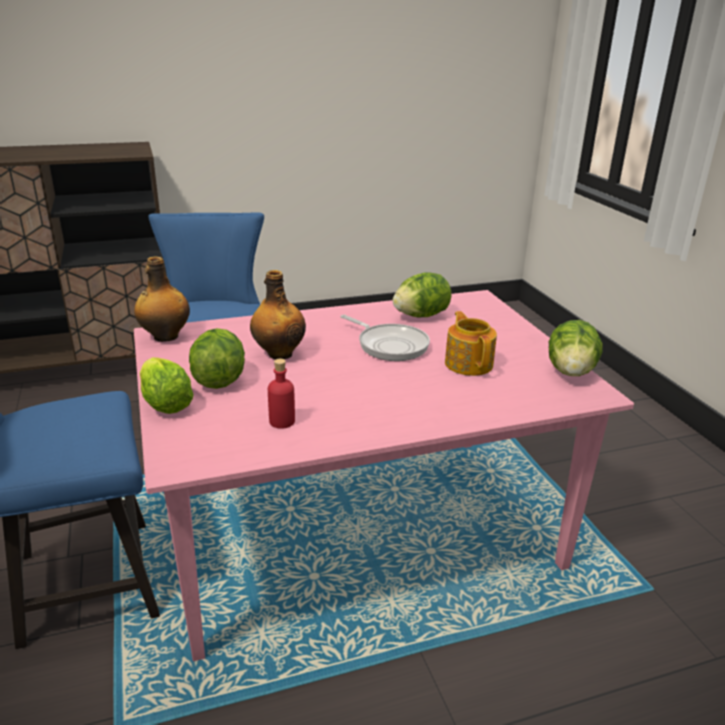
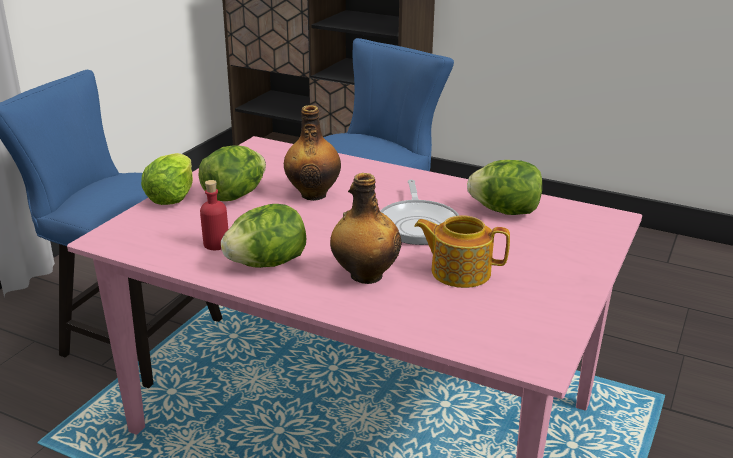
camera: 45 degrees right, 0 degrees up
(165, 337) = (260, 150): bottle -> bottle (365, 276)
(469, 363) = (459, 271): teapot -> teapot turned 105 degrees counterclockwise
(571, 372) = (554, 328): lettuce -> lettuce (267, 263)

